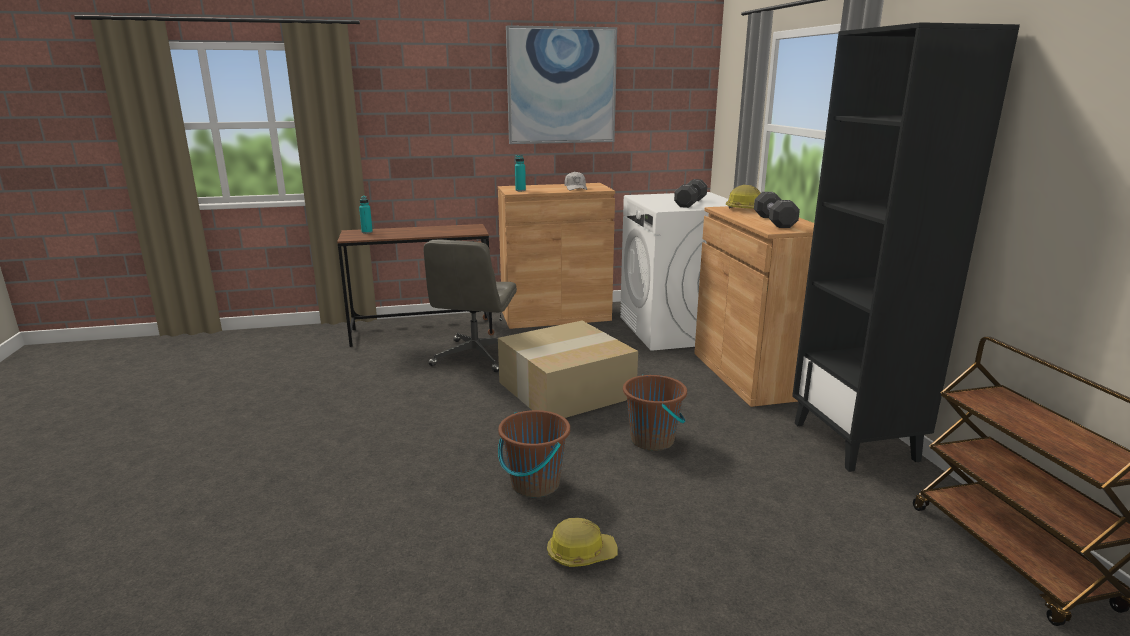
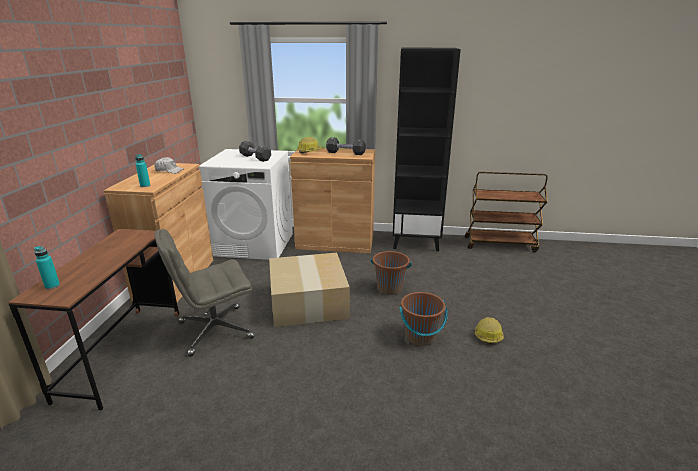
camera: 70 degrees left, 5 degrees up
(475, 356) = (214, 330): grey office chair -> grey office chair turned 120 degrees clockwise
(561, 86) = (117, 85): picture -> none

